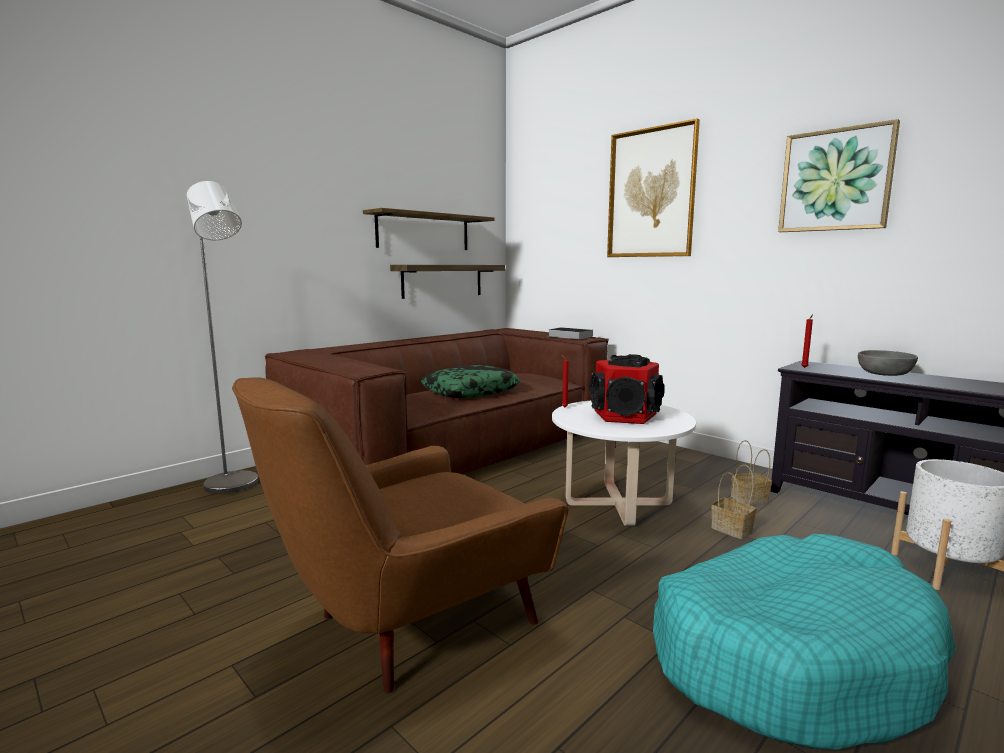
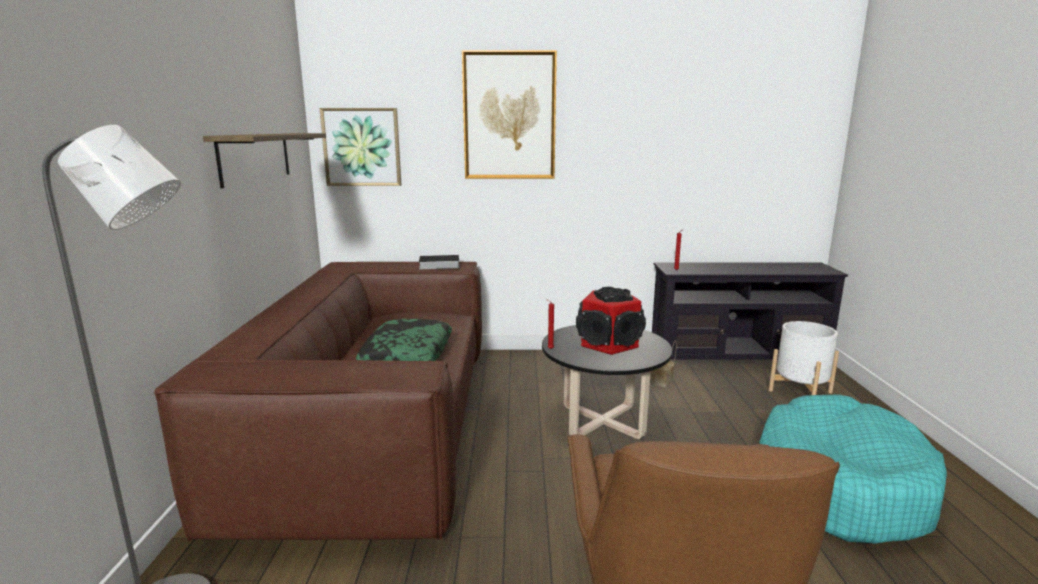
camera: 45 degrees left, 5 degrees up
(442, 280) = (276, 218): shelf -> none
(618, 503) = (602, 421): white coffee table -> black coffee table
(733, 529) = (691, 410): basket -> none
(835, 180) = (671, 120): picture -> picture (362, 147)
(885, 373) = (720, 266): grey bowl -> none

